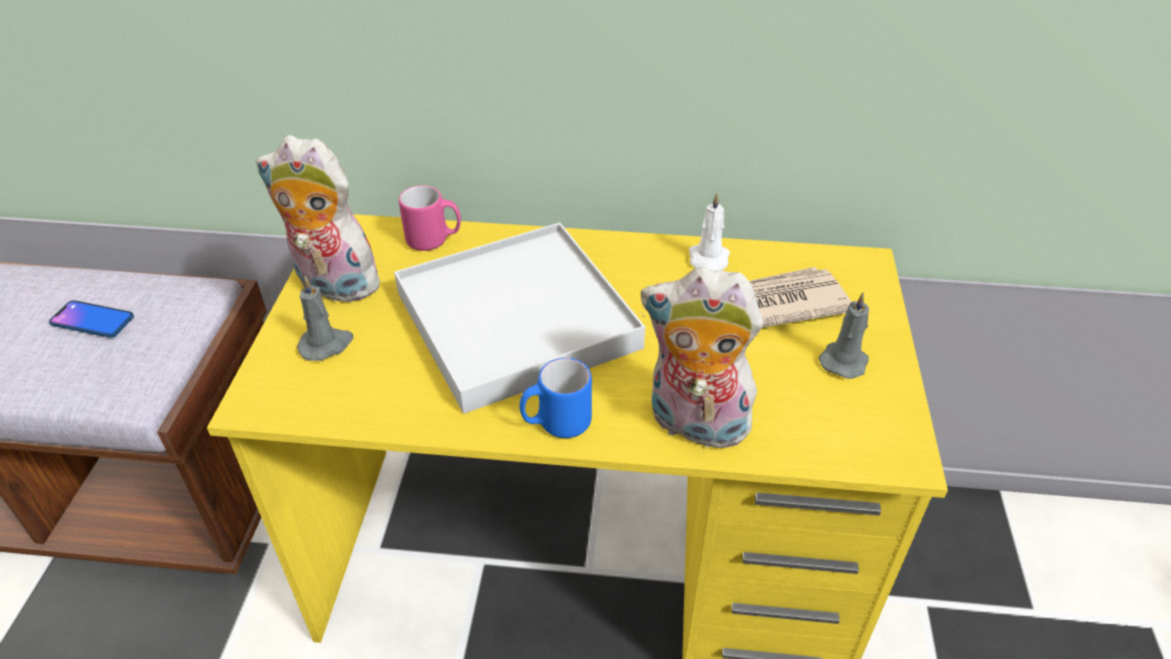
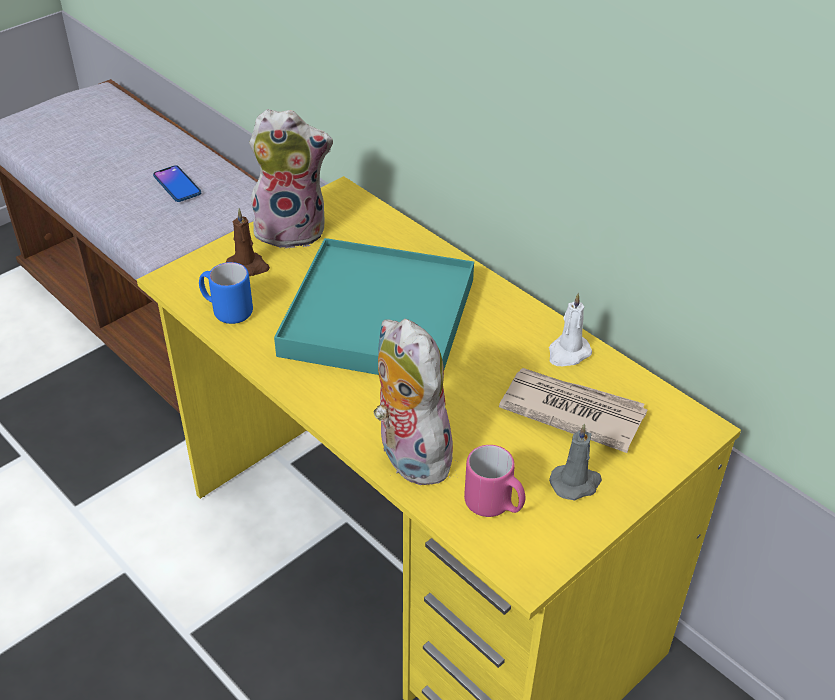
camera: 40 degrees right, 0 degrees up
(326, 345) = (248, 266): grey candle -> brown candle
(332, 285) = (292, 229): plush toy -> plush toy turned 120 degrees clockwise
(434, 240) = (390, 232): pink mug -> pink mug (494, 506)
(517, 320) = (379, 317): white tray -> turquoise tray
(556, 424) = (322, 397): blue mug -> blue mug (227, 311)

